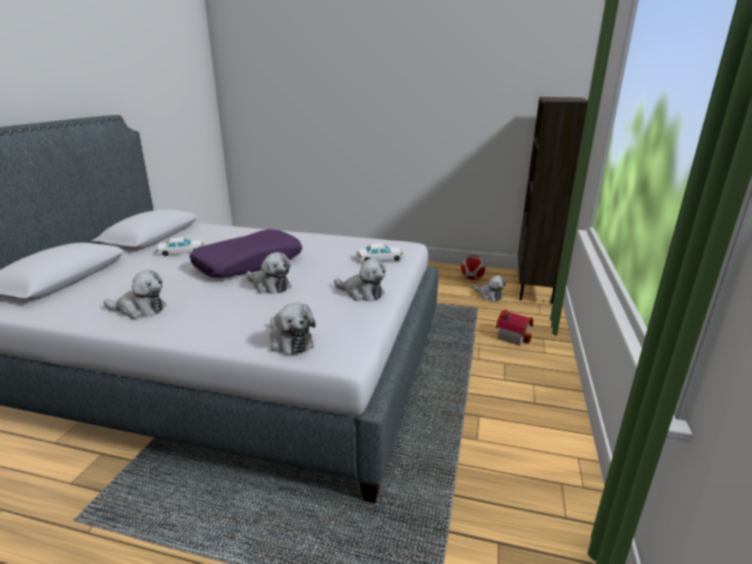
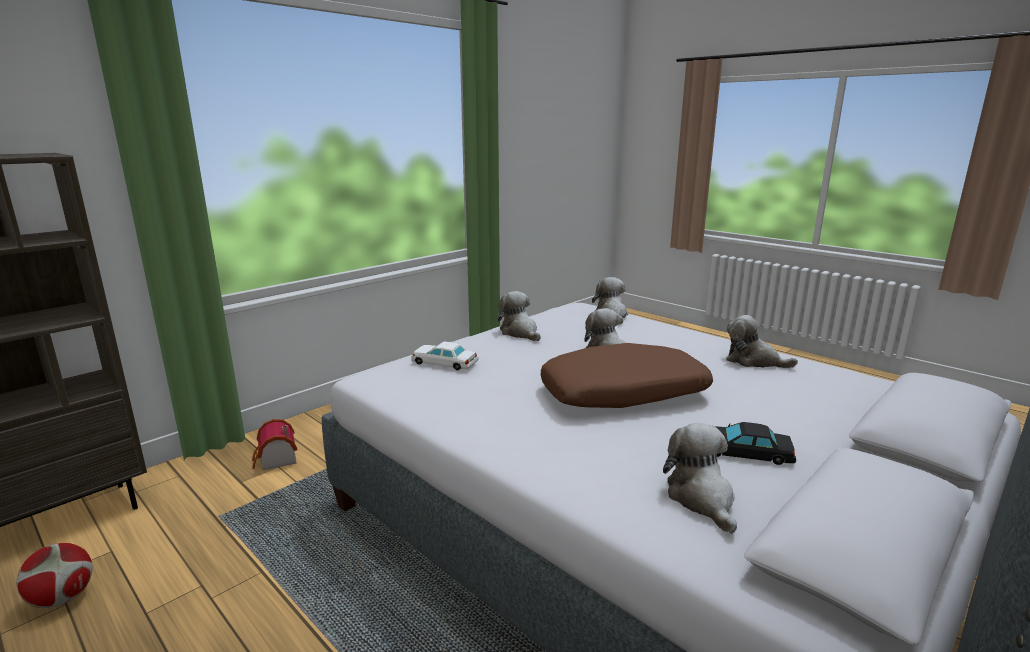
camera: 150 degrees left, 5 degrees down
(181, 251) = (745, 451): white toy car -> black toy car
(249, 263) = (623, 394): purple pillow -> brown pillow
(489, 296) = (150, 535): plush toy -> plush toy (702, 498)

